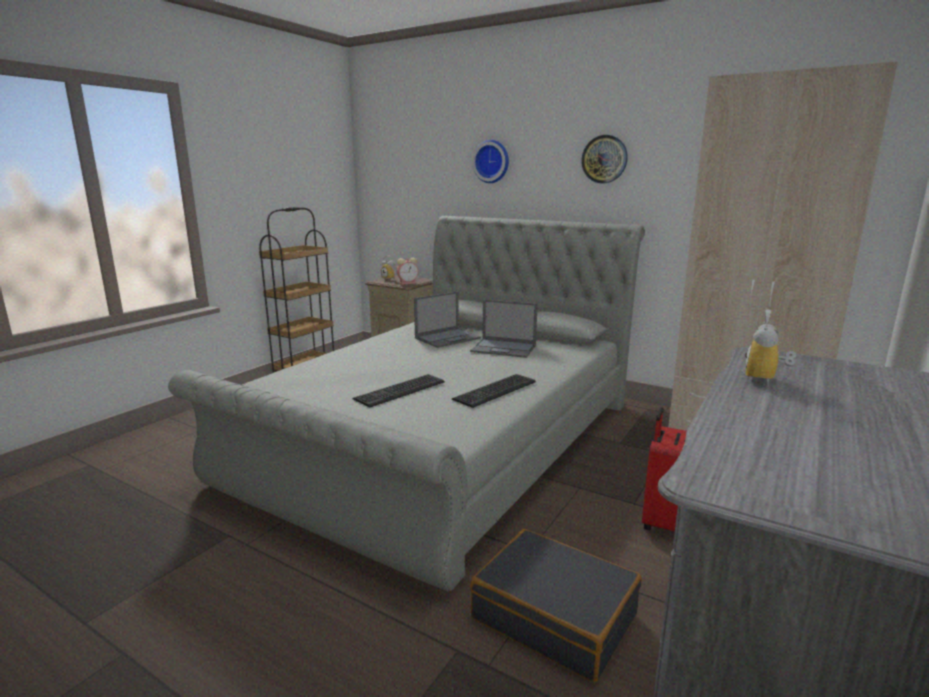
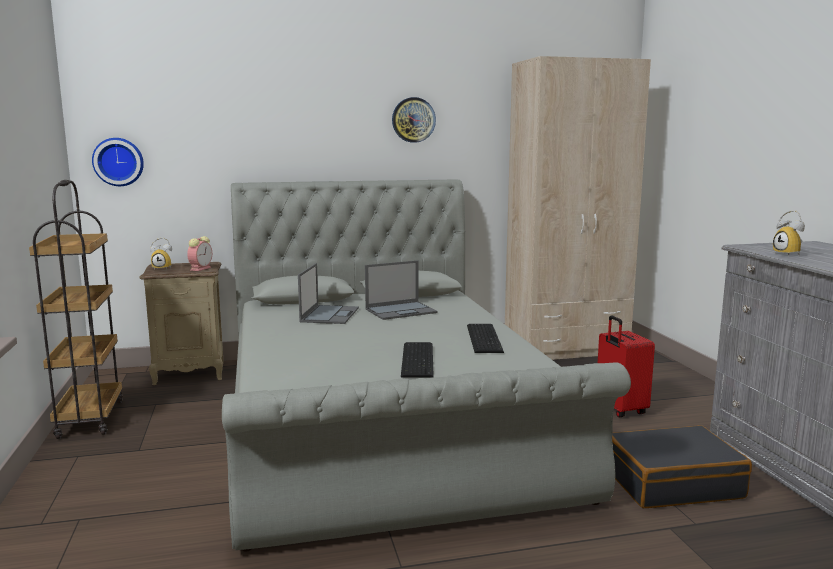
camera: 45 degrees left, 5 degrees down
(492, 161) = (288, 120): wall clock -> wall clock (118, 162)

